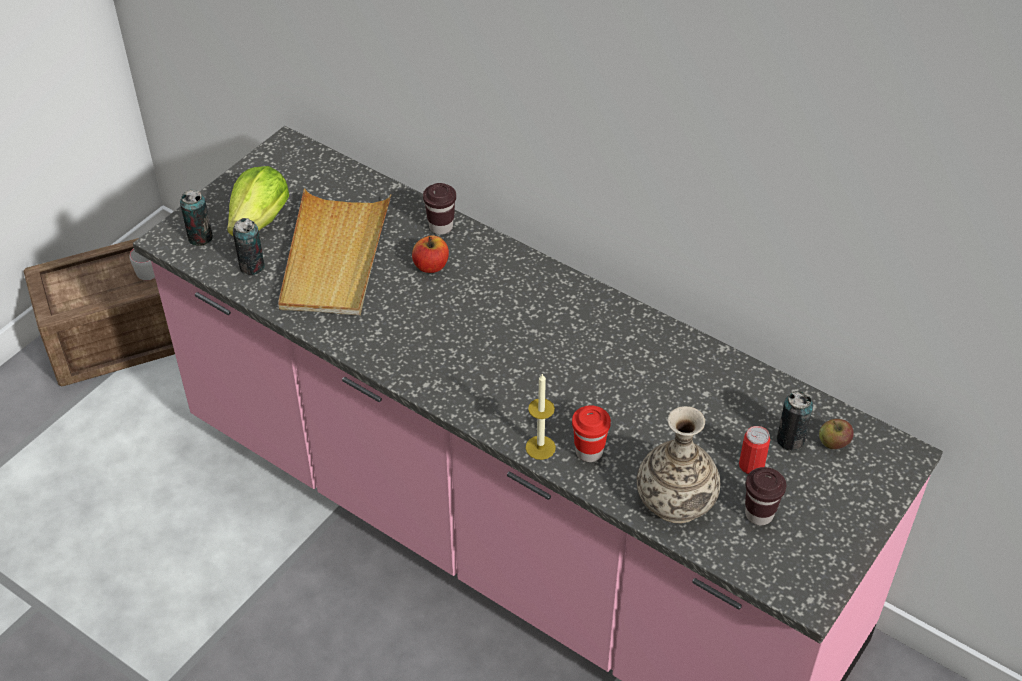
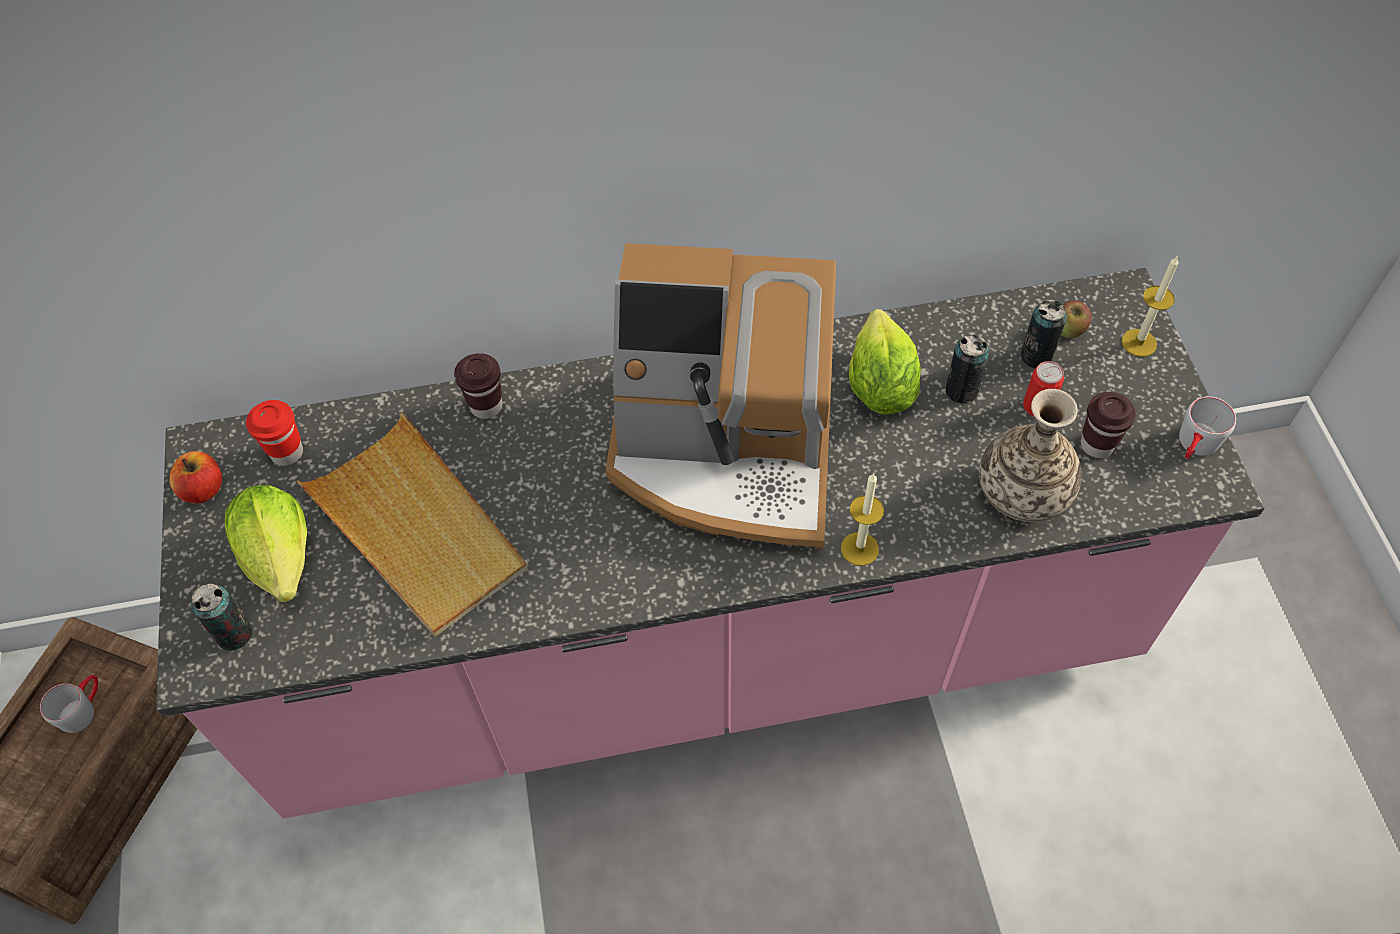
camera: 45 degrees left, 10 degrees up
(252, 266) = (339, 616): can -> can (961, 390)
(431, 266) = (529, 455): apple -> apple (203, 489)
(533, 344) = (725, 453): none -> coffee machine
(589, 452) = (903, 514): red cup -> red cup (287, 452)
(667, 380) = (879, 386): none -> lettuce
(824, 567) = (1195, 447): none -> grey mug
(872, 486) = (1139, 342): none -> candle

